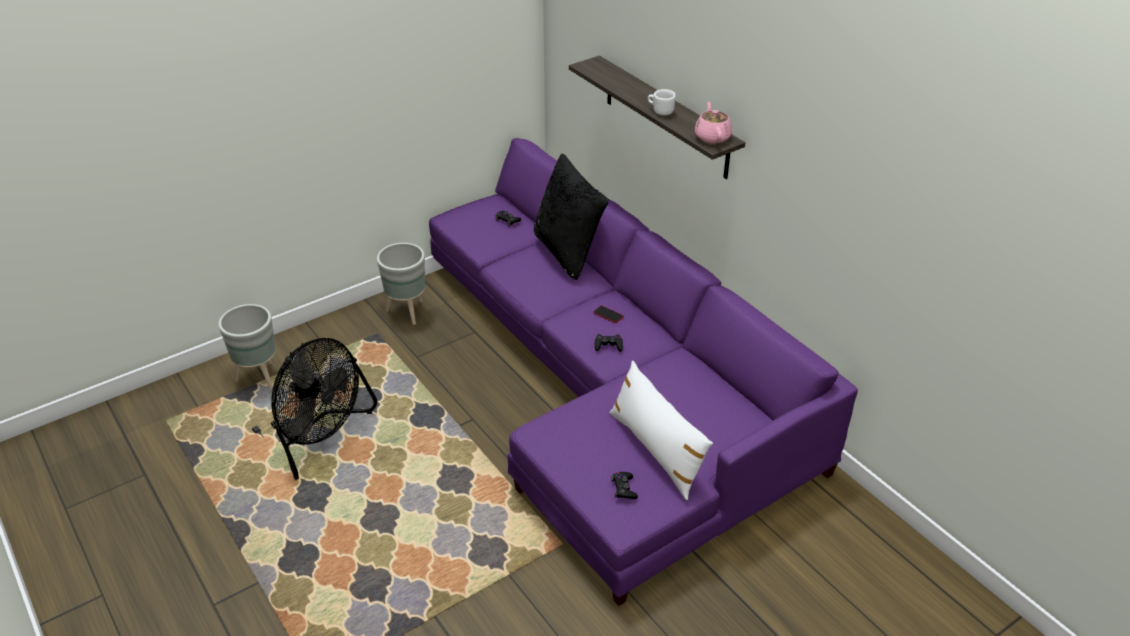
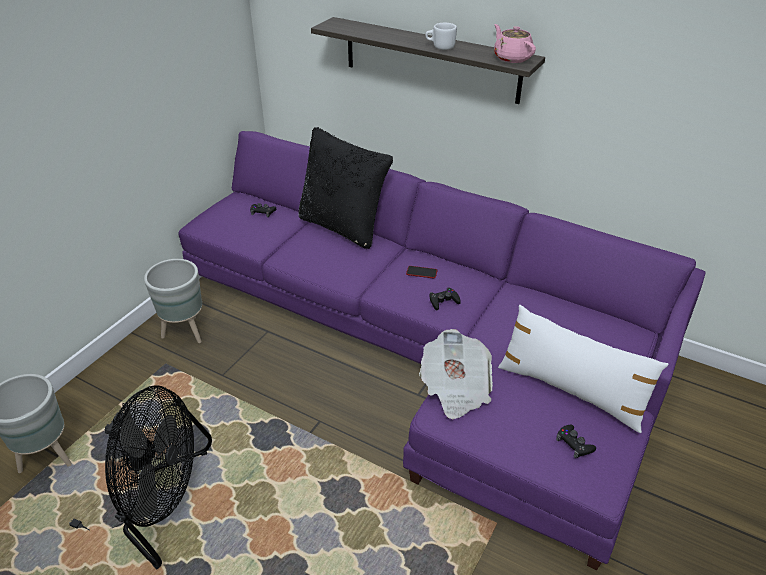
camera: 25 degrees left, 0 degrees up
(562, 417) = (455, 388): none -> newspaper

